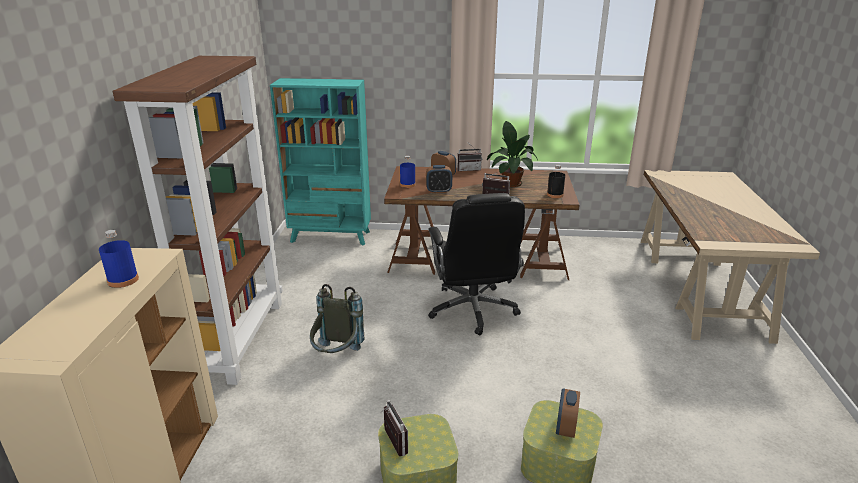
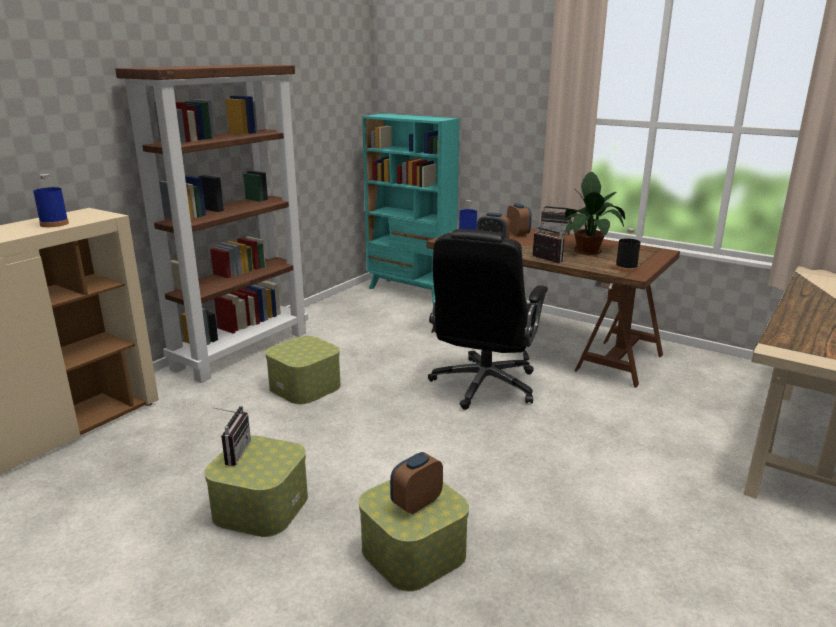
camera: 30 degrees right, 5 degrees down
(337, 356) = (305, 386): grey backpack -> storage box

